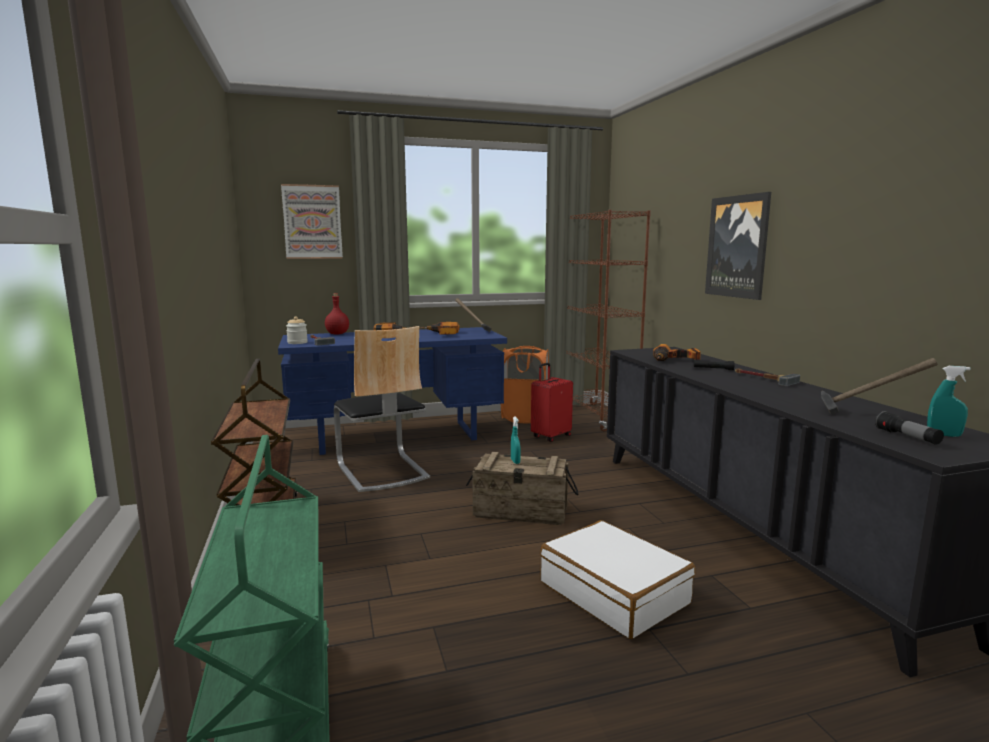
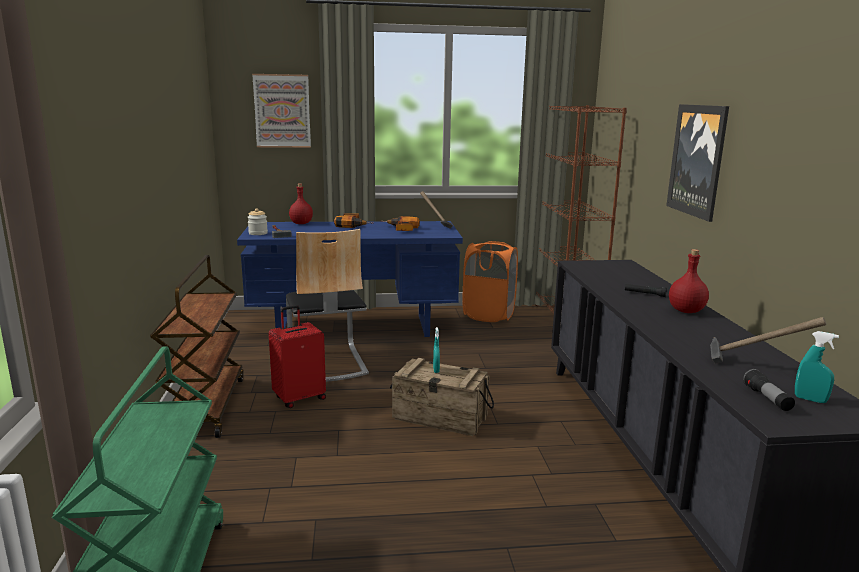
camera: 10 degrees right, 5 degrees up
(550, 436) = (505, 339): red suitcase -> red suitcase (299, 398)
(614, 593) = (491, 509): white suitcase -> none
(675, 361) = (614, 280): power drill -> none
(763, 379) = (686, 311): hammer -> red bottle

